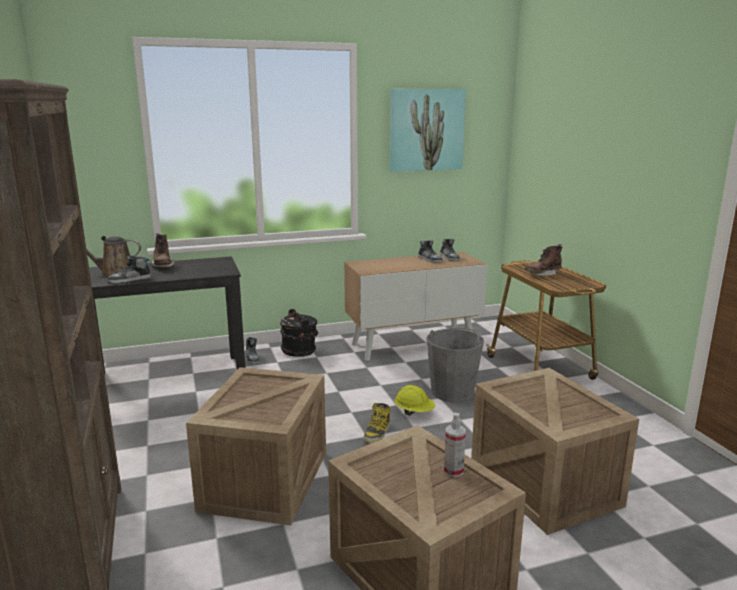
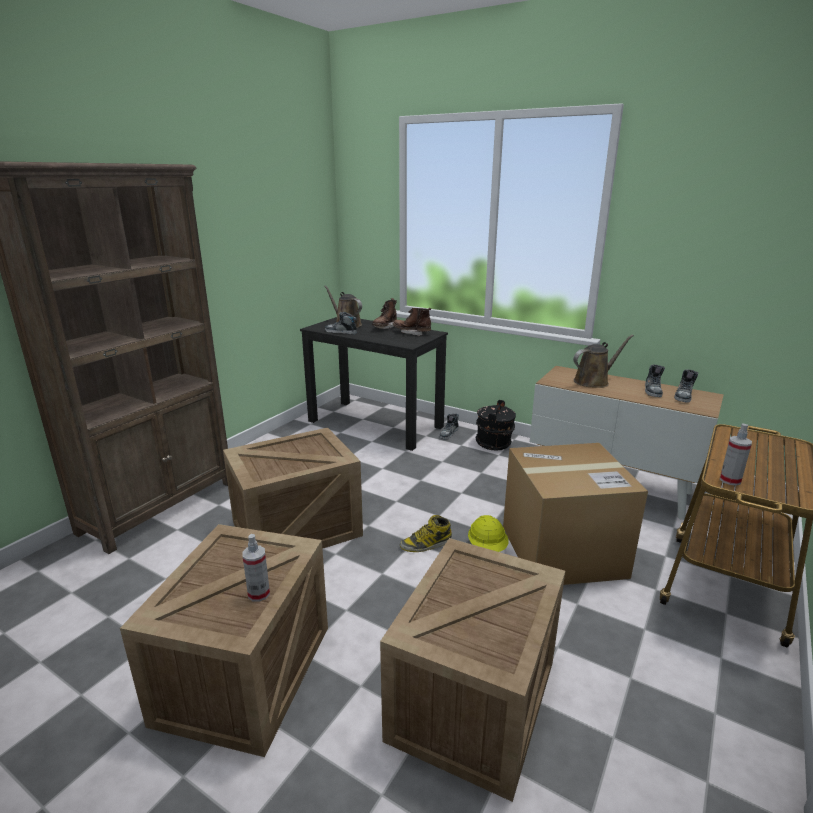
camera: 50 degrees right, 5 degrees up
(389, 264) = (594, 381): none -> brown watering can
(426, 130) = (710, 219): picture -> none
(453, 391) = (562, 551): grey bucket -> cardboard box
(542, 274) = (749, 456): brown boot -> brown boot (412, 333)
(559, 286) = (730, 480): none -> spray bottle

